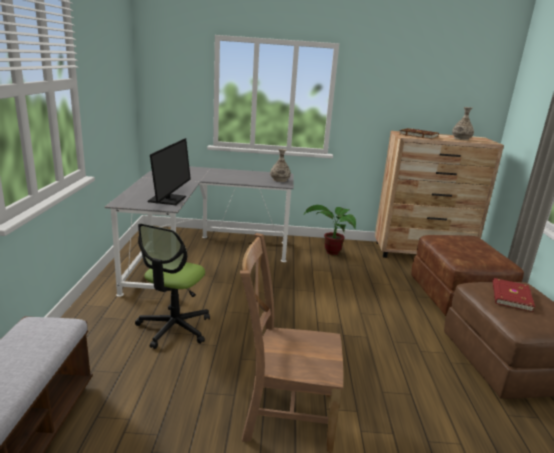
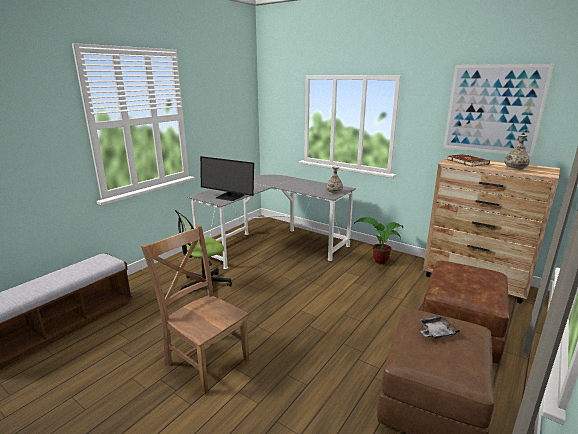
camera: 35 degrees right, 0 degrees up
(168, 199) = (229, 197): monitor -> monitor turned 75 degrees clockwise
(430, 83) = (493, 109): none -> picture
(510, 296) = (435, 332): red book -> grey tray

